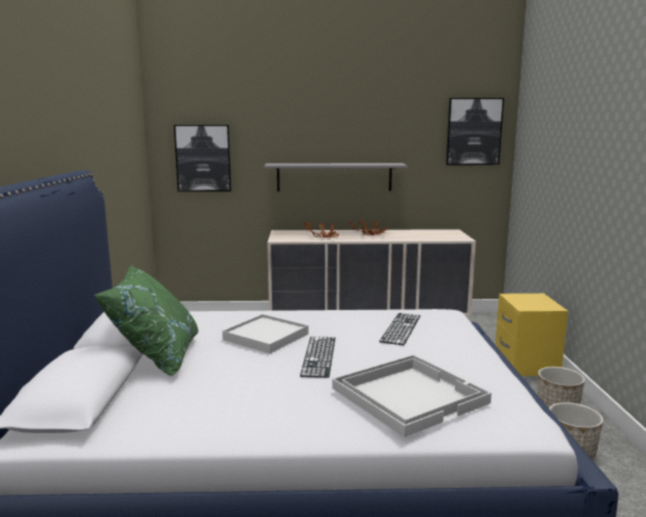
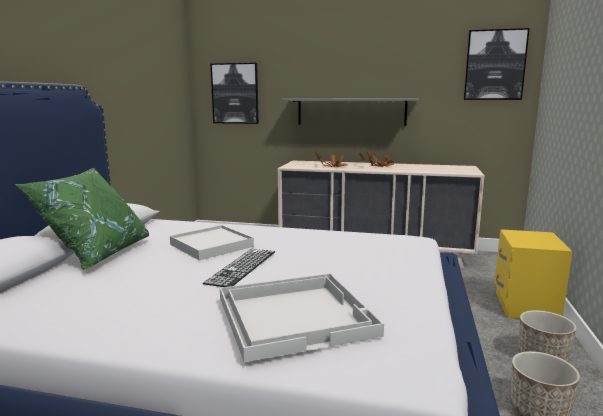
camera: 15 degrees right, 0 degrees up
(401, 328) = (352, 249): keyboard -> none

